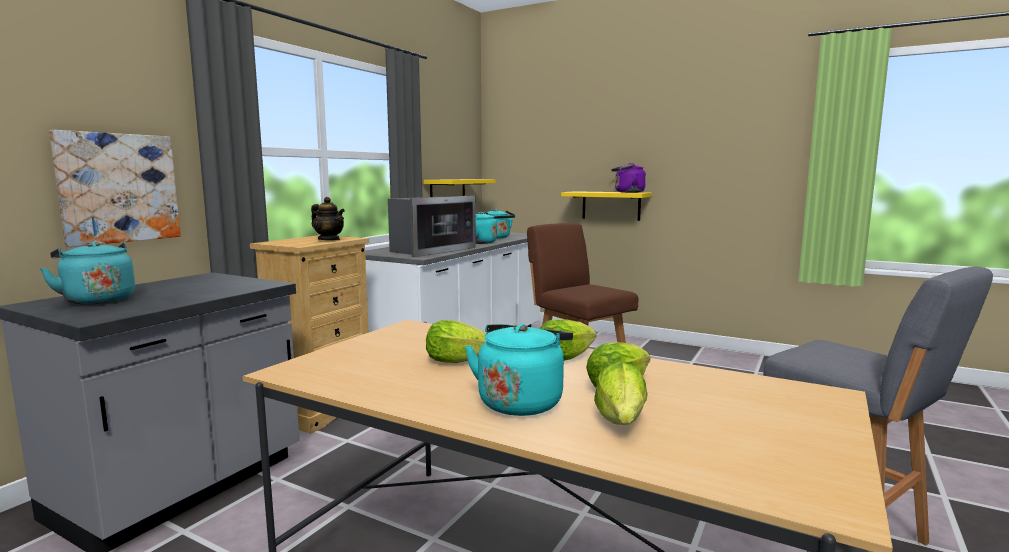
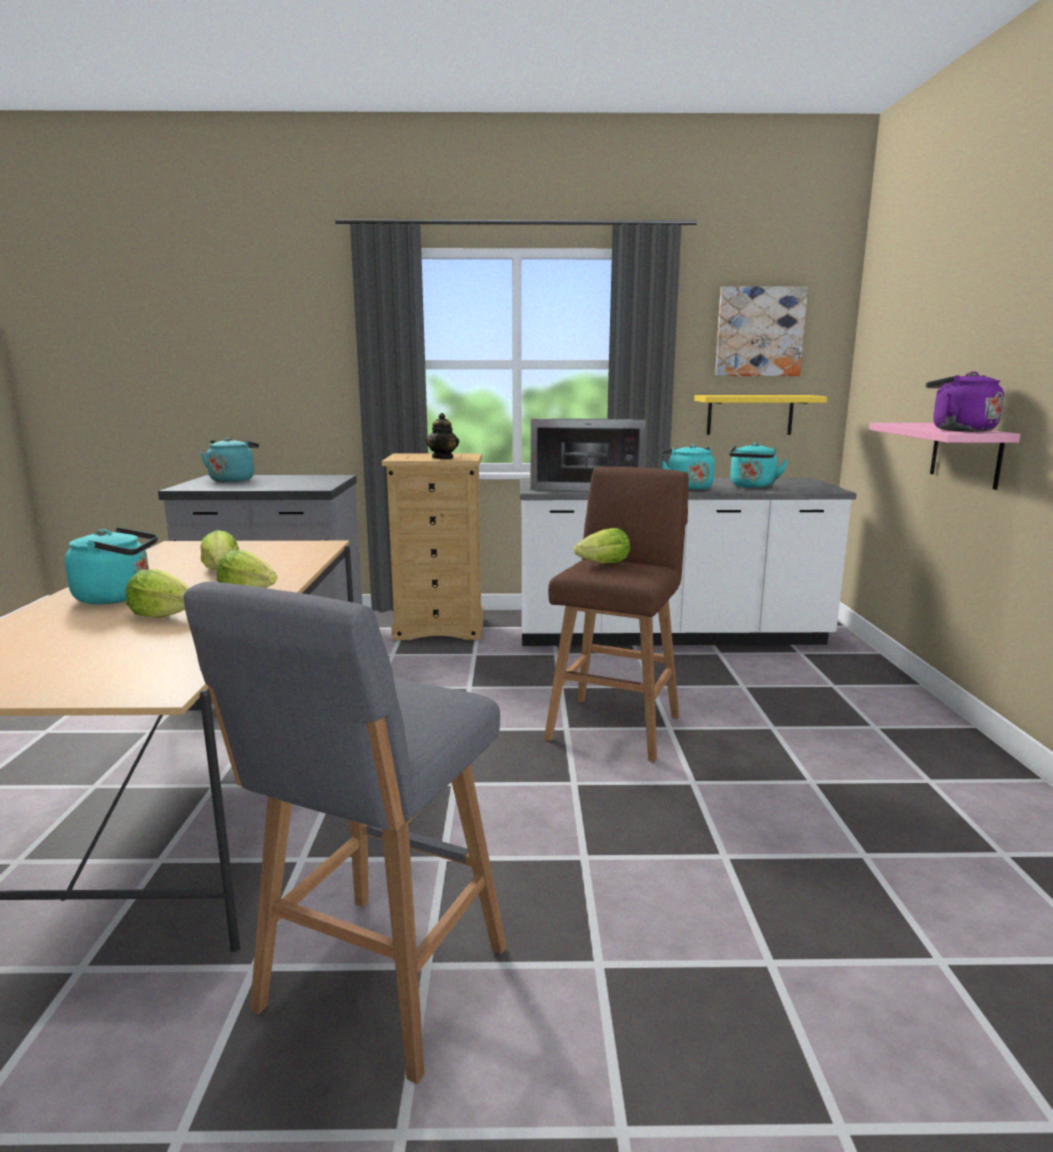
camera: 60 degrees right, 5 degrees up
(118, 188) = (305, 398): picture -> picture (759, 332)
(611, 205) = (966, 454): yellow shelf -> pink shelf
(621, 420) = (74, 625): lettuce -> lettuce (604, 564)

